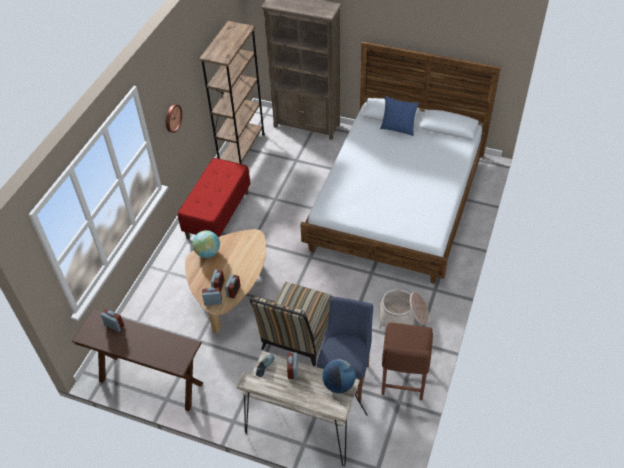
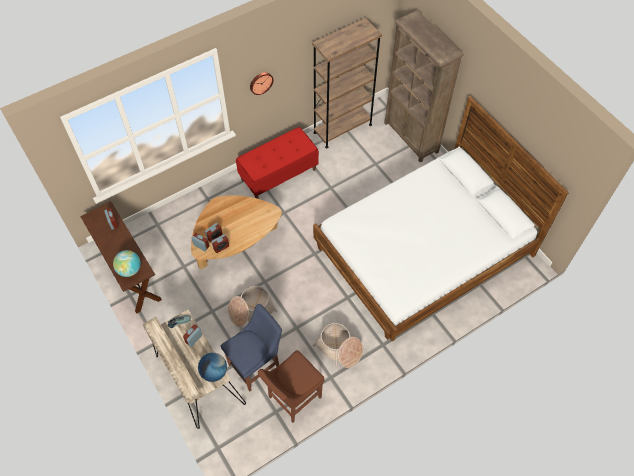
camera: 35 degrees right, 10 degrees up
(208, 252) = (230, 204): globe -> globe (129, 270)
(297, 336) = (251, 310): chair -> basket
(398, 128) = (460, 190): blue pillow -> none

